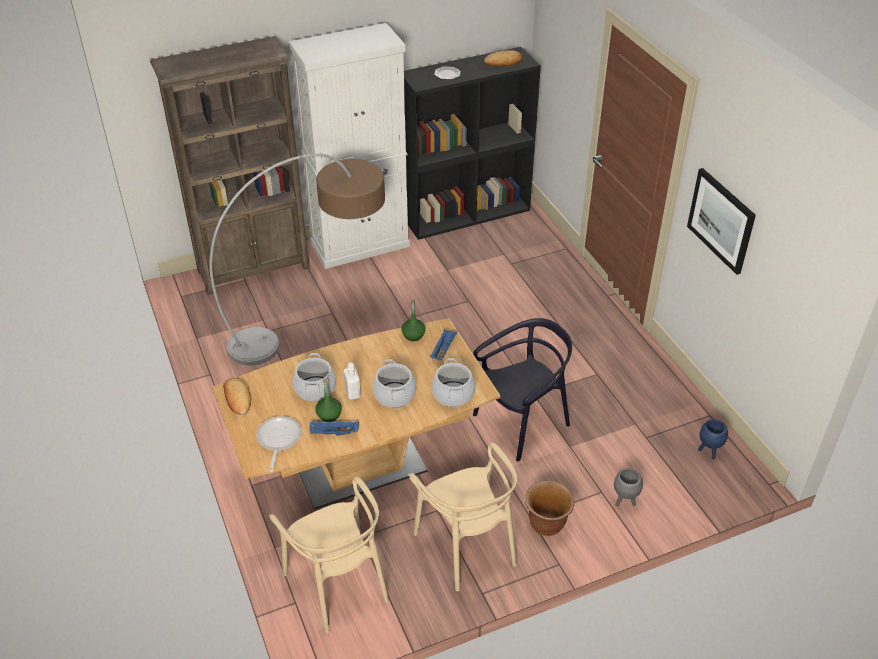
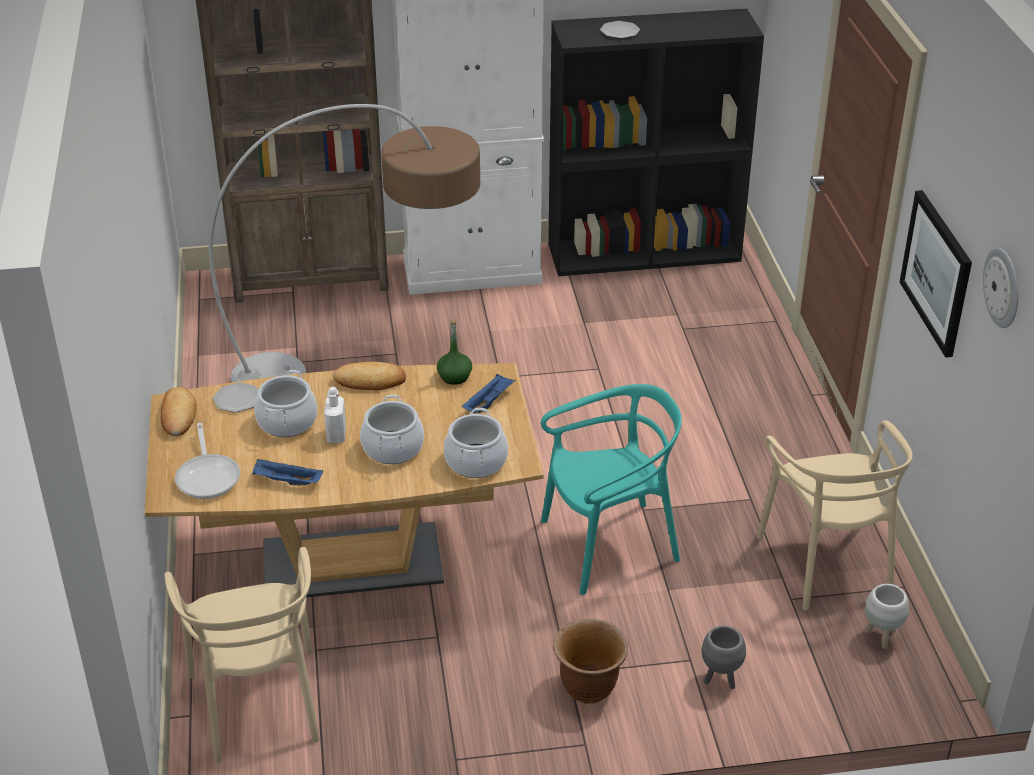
camera: 15 degrees right, 5 degrees down
(273, 378) = (237, 399): none -> plate
(278, 440) = (208, 476): frying pan -> frying pan turned 150 degrees clockwise
(329, 415) = (291, 457): green bottle -> none
(467, 546) = (459, 692): beige chair -> beige chair (827, 563)
(503, 61) = (710, 25): bread -> bread (370, 380)
(522, 423) = (609, 545): black chair -> turquoise chair
(708, 452) = (881, 637): blue planter -> white planter
(788, 231) = (1003, 287): none -> wall clock

